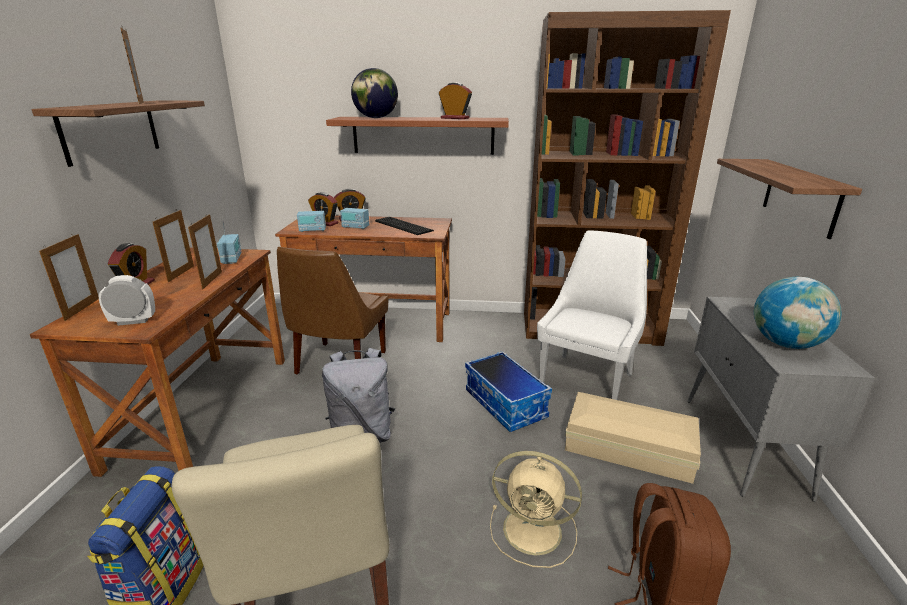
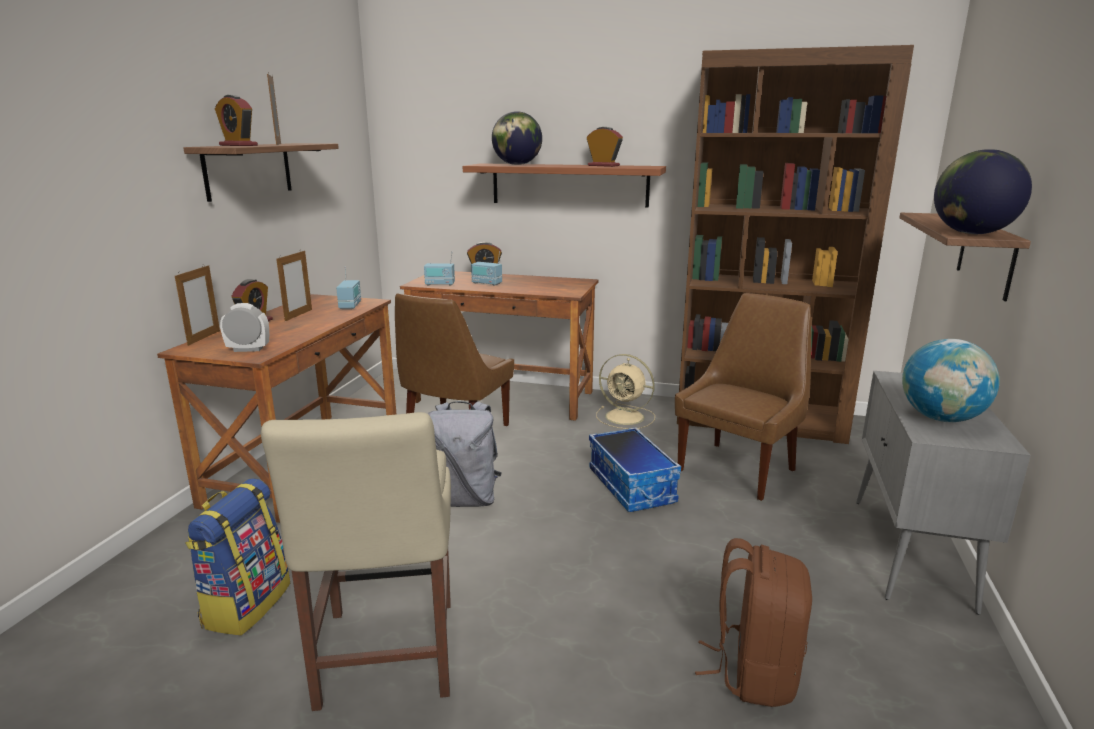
camera: 10 degrees right, 5 degrees down
(212, 280) = (327, 322): picture frame -> none
(325, 223) = (455, 278): alarm clock -> alarm clock (238, 145)
(403, 226) = (539, 284): keyboard -> none
(535, 531) = (628, 602): beige fan -> beige fan (626, 417)
(587, 378) = (738, 469): white chair -> brown chair
(630, 449) = (766, 541): beige storage box -> none
(806, 181) = (972, 233): none -> globe

